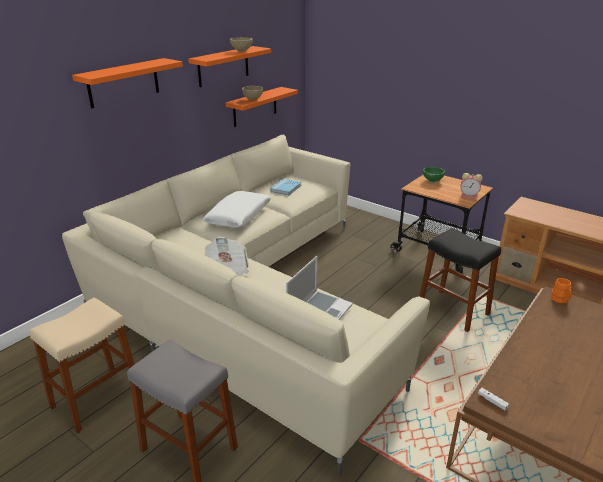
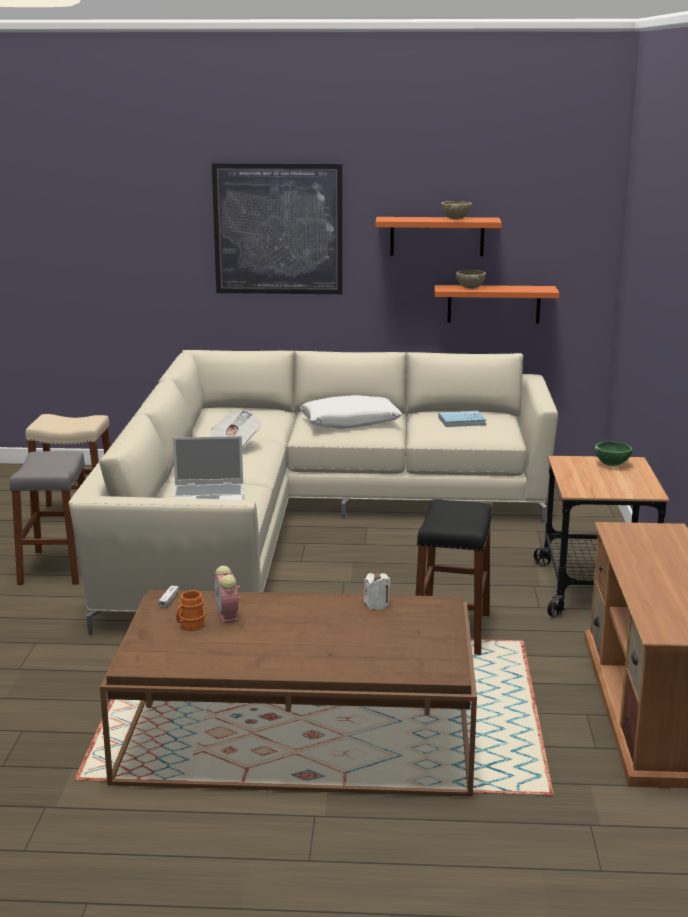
camera: 55 degrees right, 10 degrees down
(123, 83) = (278, 229): orange shelf -> picture
(469, 196) = (603, 491): alarm clock -> alarm clock (228, 616)
(544, 317) = (377, 604): none -> white candle
(560, 300) = (435, 609): orange mug -> orange mug (189, 626)

